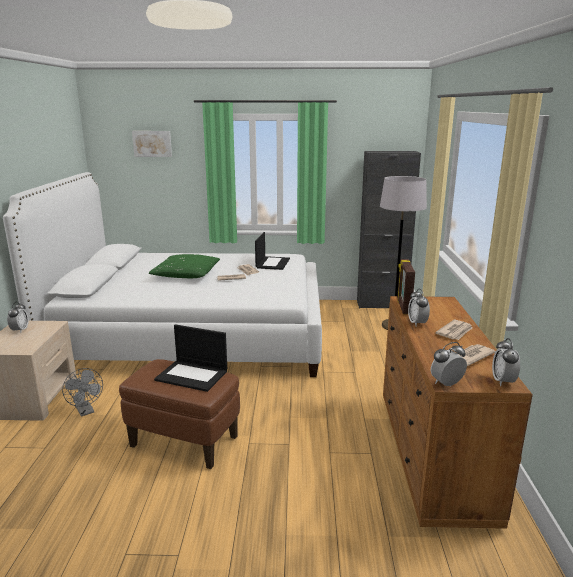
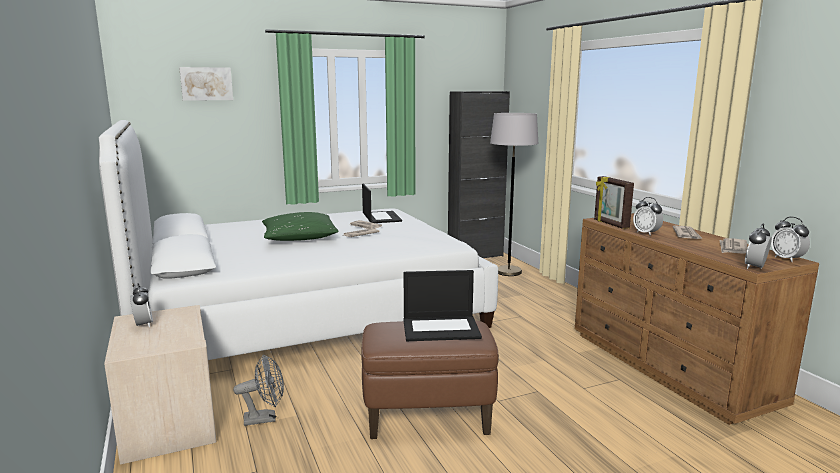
camera: 25 degrees left, 5 degrees down
(86, 411) = (265, 418): grey fan -> grey fan turned 45 degrees counterclockwise

